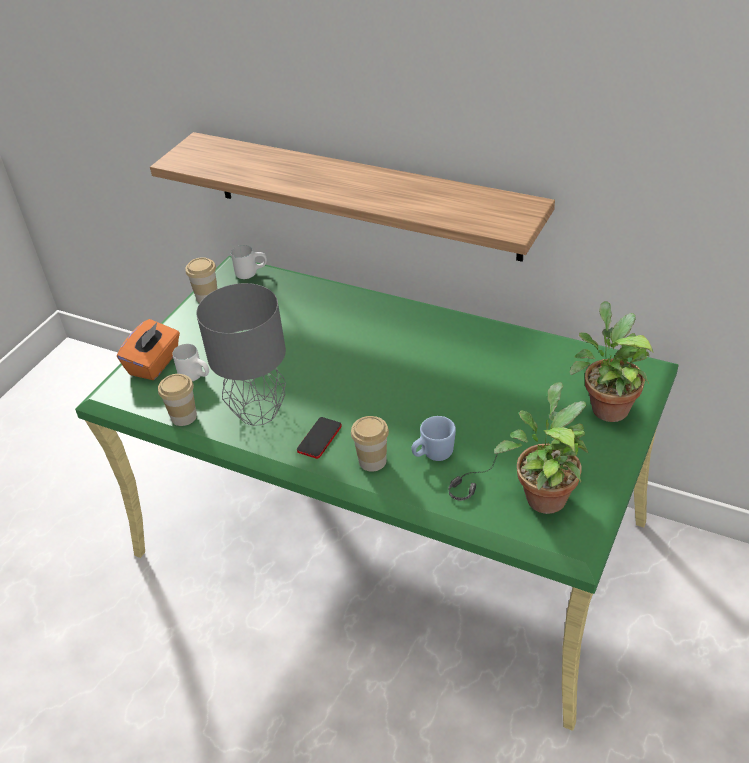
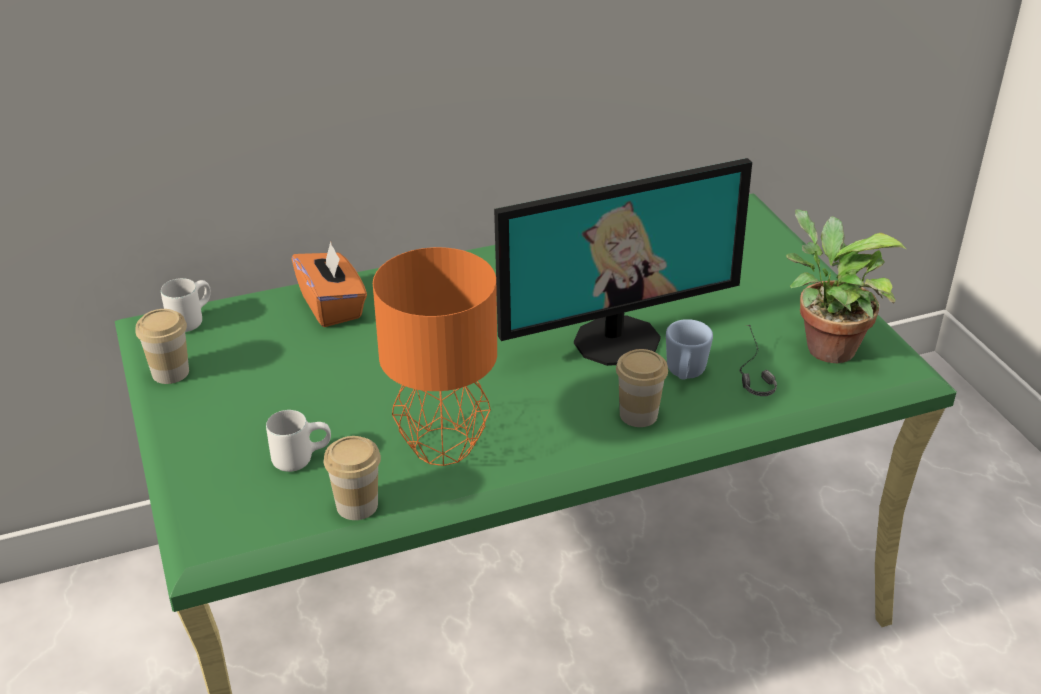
camera: 50 degrees left, 5 degrees down
(155, 363) = (219, 477): orange tissue box -> orange tissue box (332, 306)
(259, 413) = (445, 447): grey table lamp -> orange table lamp
(319, 438) = (552, 429): phone -> none
(362, 195) = (342, 133): shelf -> none
(428, 409) = (616, 339): none -> monitor
(606, 406) = (760, 251): potted plant -> none

